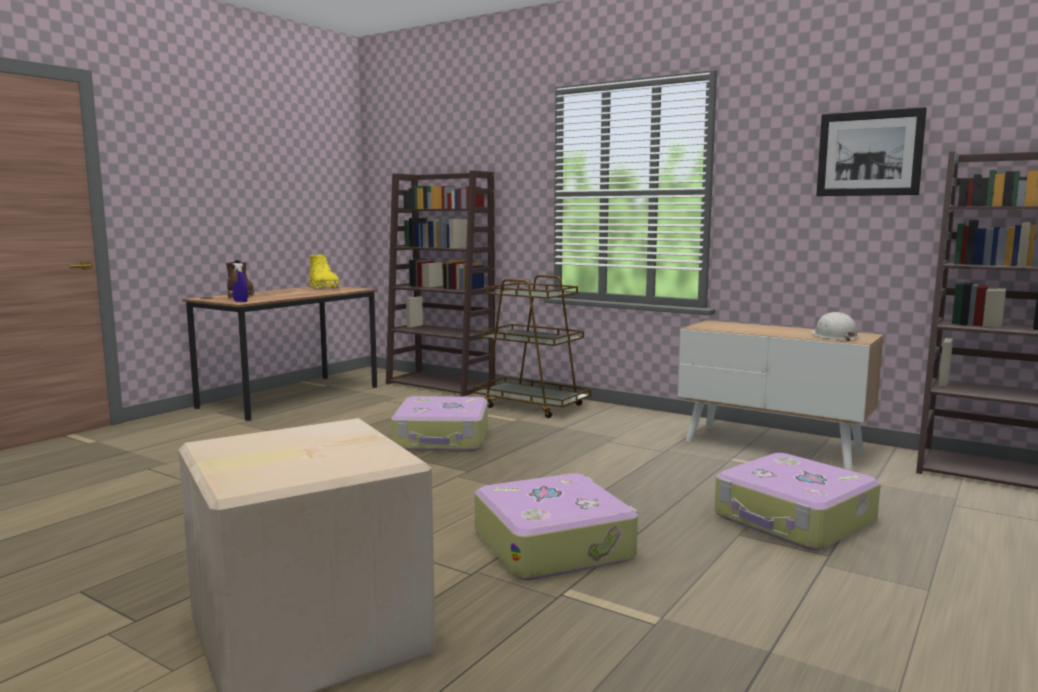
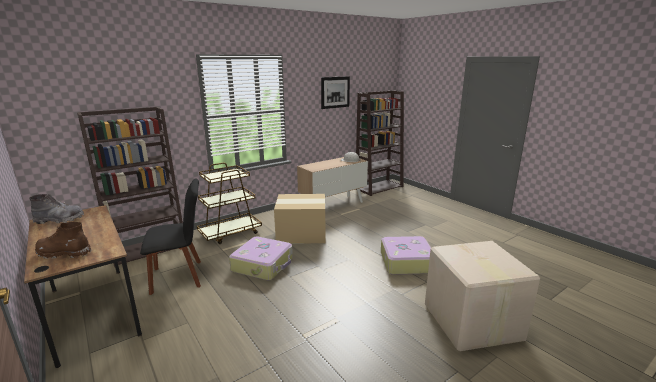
camera: 70 degrees left, 10 degrees up
(240, 301) = (107, 253): blue spray bottle -> none
(323, 287) = (59, 220): yellow boot -> grey boot
(380, 409) = (180, 276): none -> black chair
(585, 443) = (300, 233): none -> cardboard box
(794, 520) = (399, 221): suitcase -> none

